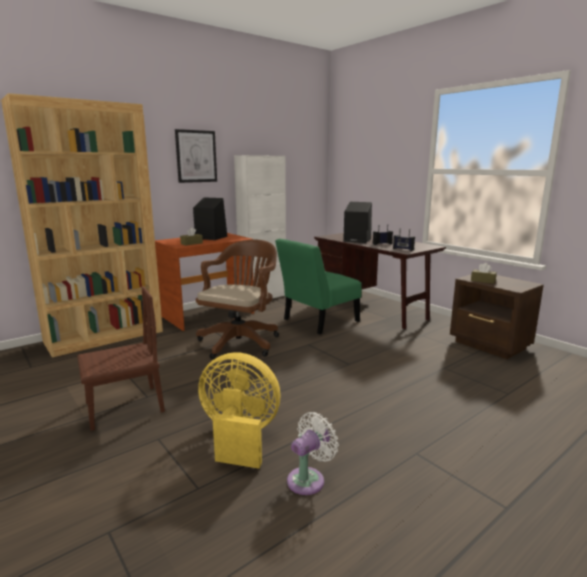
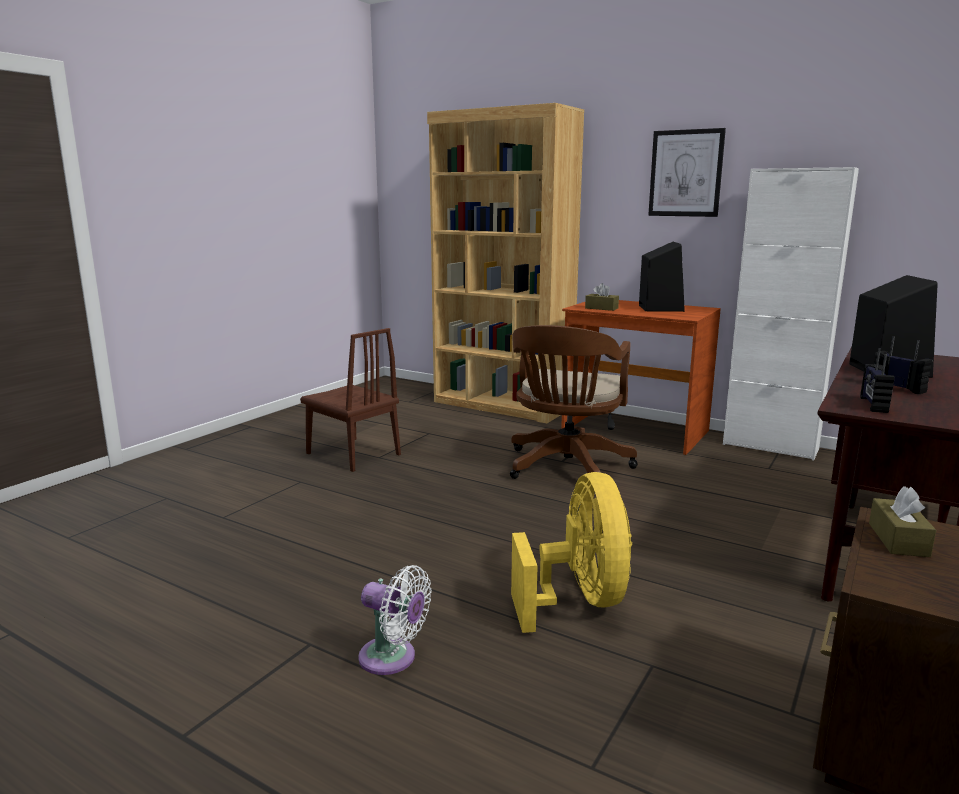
camera: 70 degrees right, 0 degrees up
(239, 437) = (316, 517): yellow fan -> yellow fan (579, 600)
(241, 342) = (566, 468): brown office chair -> brown office chair turned 105 degrees clockwise
(308, 479) = (241, 570): white fan -> white fan (392, 658)
(317, 321) = (726, 506): green chair -> none

